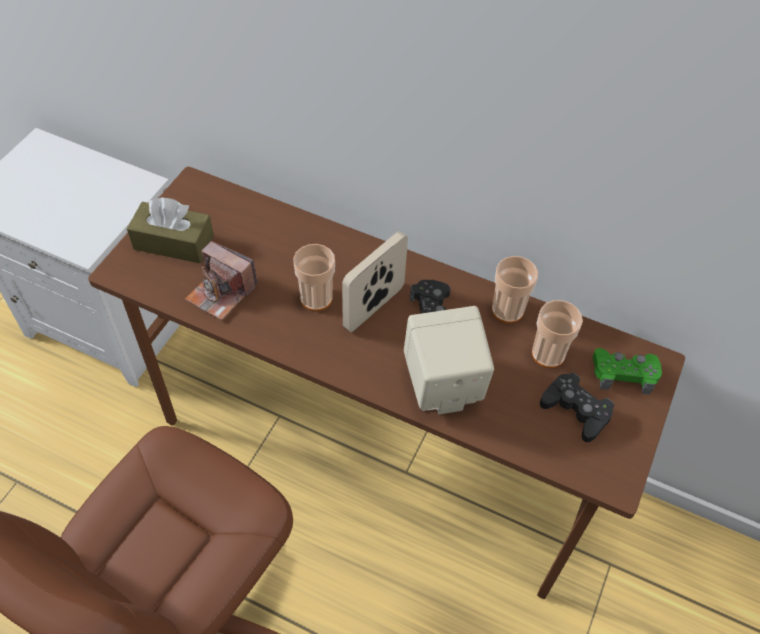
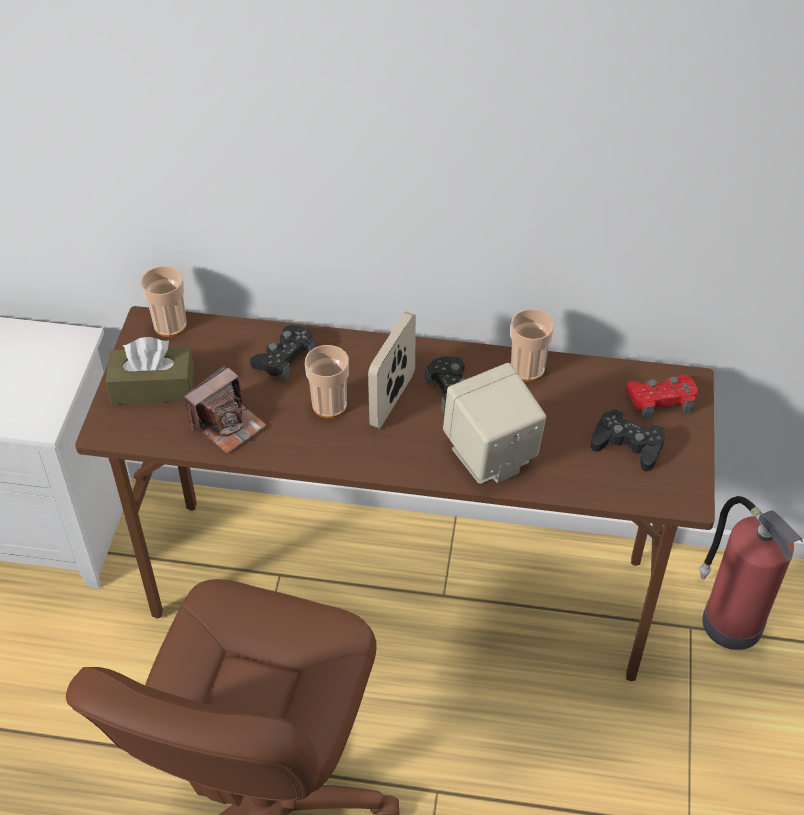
camera: 15 degrees left, 5 degrees down
(221, 293) = (227, 424): camera -> camera turned 60 degrees counterclockwise
(295, 244) = (284, 358): none -> black game controller
(548, 354) = (582, 400): cup -> cup (170, 325)
(624, 374) = (661, 400): green game controller -> red game controller
(648, 568) = (730, 620): none -> fire extinguisher

